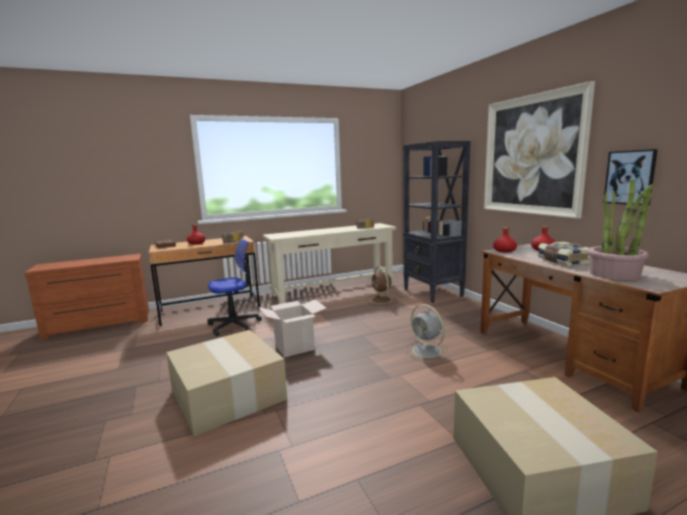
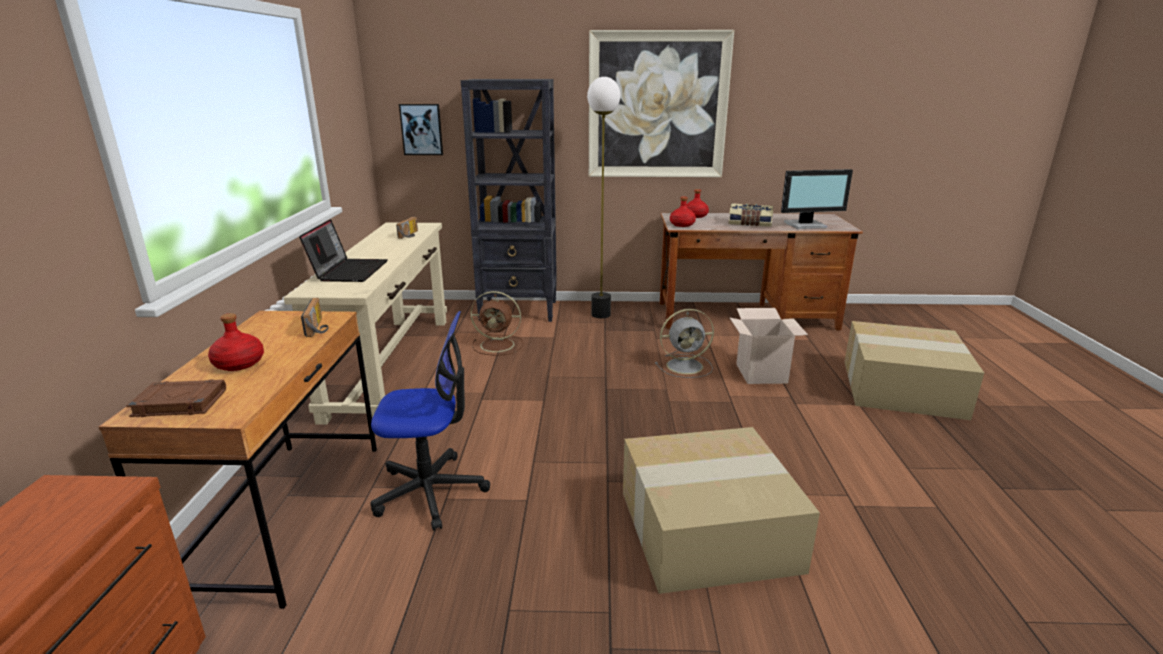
camera: 65 degrees left, 10 degrees up
(234, 325) = (430, 491): office chair -> office chair turned 90 degrees clockwise
(294, 347) = (595, 446): cardboard box -> cardboard box (761, 373)
(300, 232) = (349, 271): none -> laptop
(466, 311) = (600, 314): none -> floor lamp
(614, 274) = (806, 225): potted plant -> monitor
(630, 177) = (767, 133): picture -> picture (421, 129)

